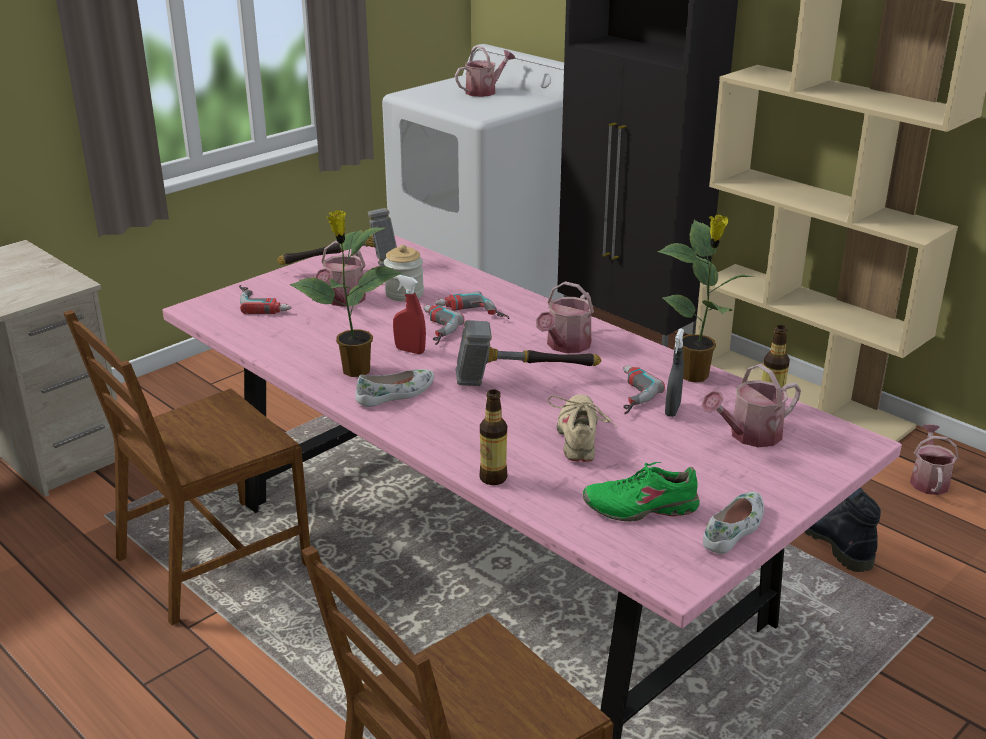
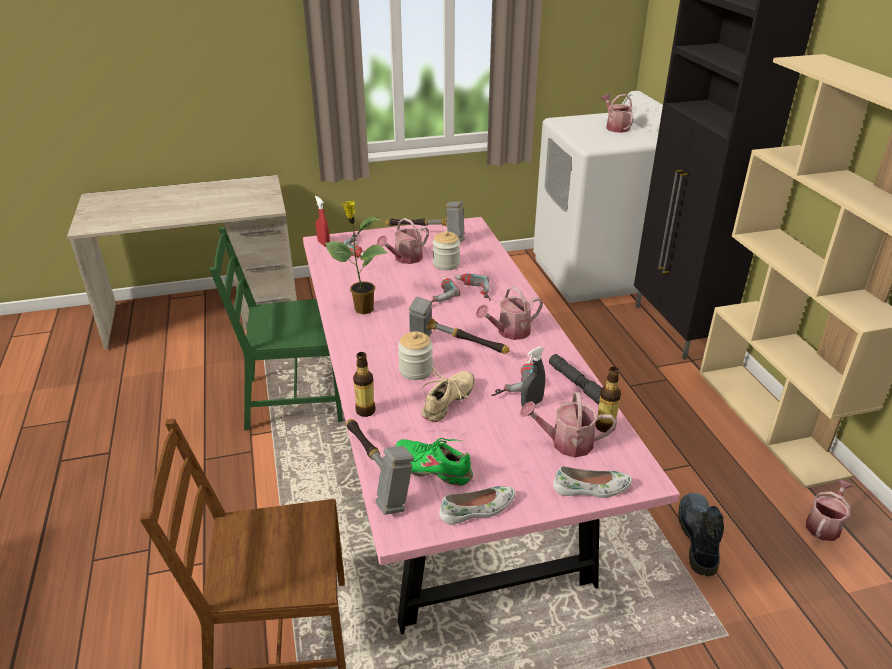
camera: 30 degrees right, 5 degrees up
(211, 561) = (293, 399): brown chair -> green chair
(396, 394) = (369, 333): white shoe -> white shoe (592, 489)
(410, 350) = (408, 305): red spray bottle -> red spray bottle (323, 243)
(484, 91) = (615, 127): watering can -> watering can turned 105 degrees counterclockwise
(503, 417) = (416, 370): none -> jar
(585, 538) = (376, 475): none -> hammer
(696, 376) = (576, 383): potted plant -> grey flashlight

